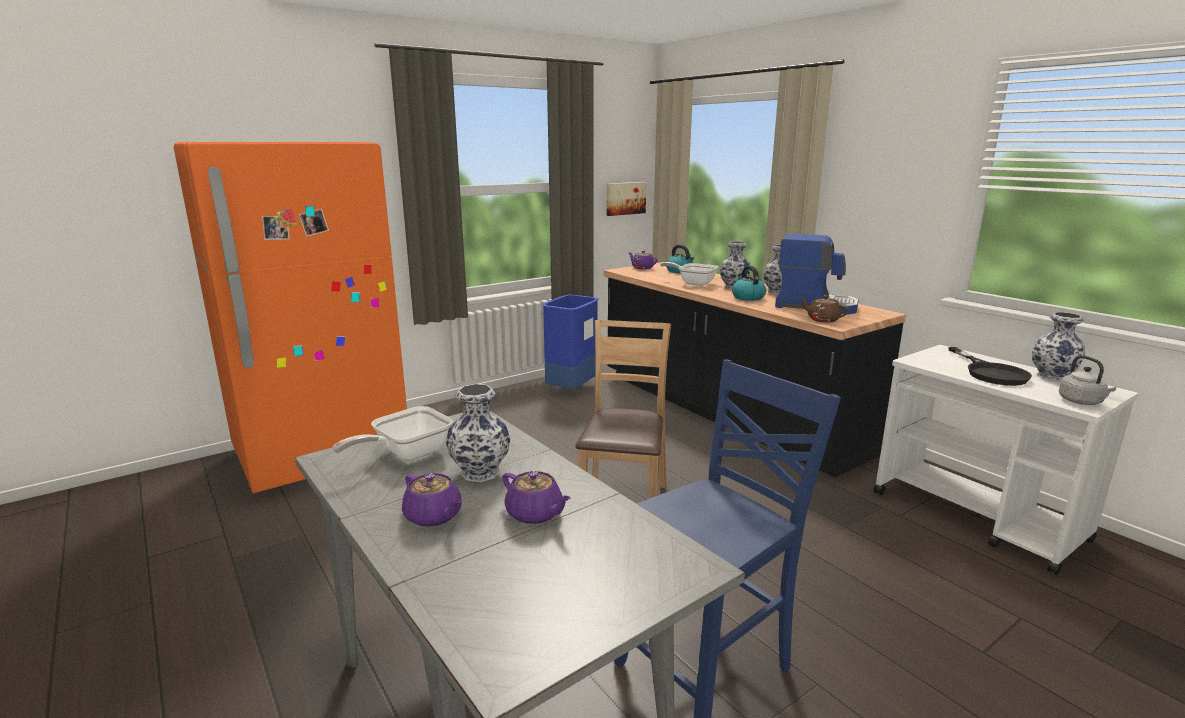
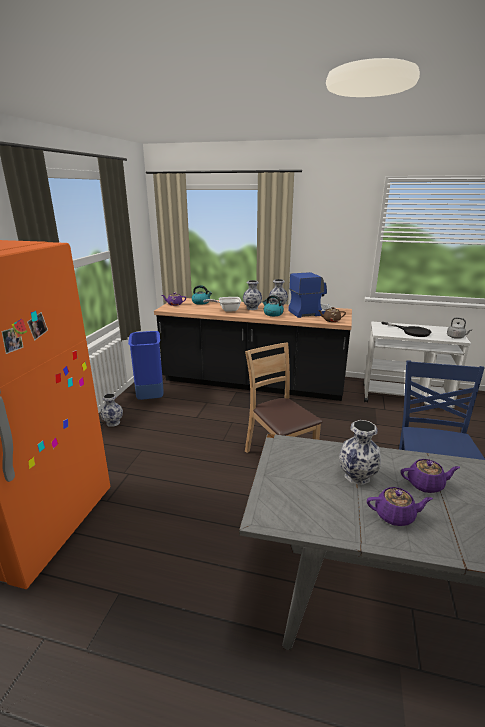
camera: 40 degrees left, 5 degrees up
(406, 454) = (299, 487): frying pan -> none
(625, 198) = (141, 256): picture -> none
(1053, 376) = (429, 327): vase -> vase (113, 422)

